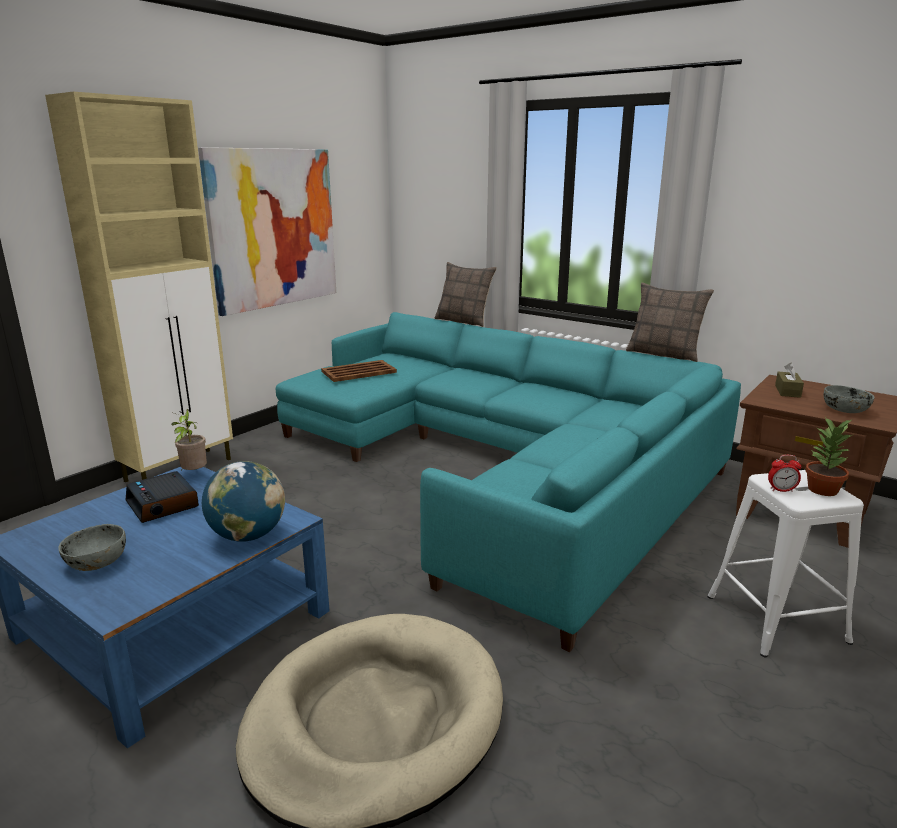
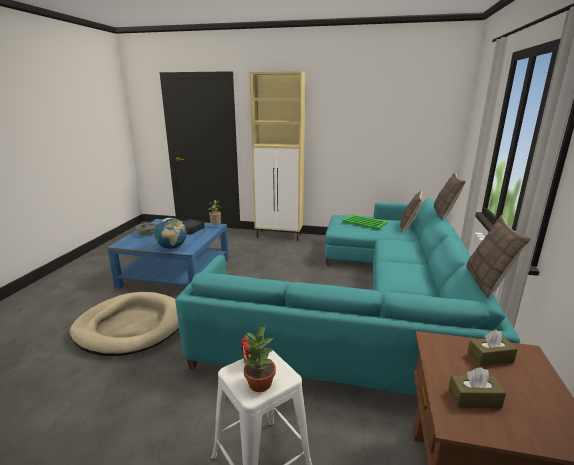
camera: 65 degrees right, 0 degrees up
(273, 228) = (362, 136): picture -> none
(359, 372) = (365, 222): brown tray -> green tray
(409, 358) = (409, 227): none -> pillow
(845, 410) = (474, 399): grey bowl -> brown tissue box

